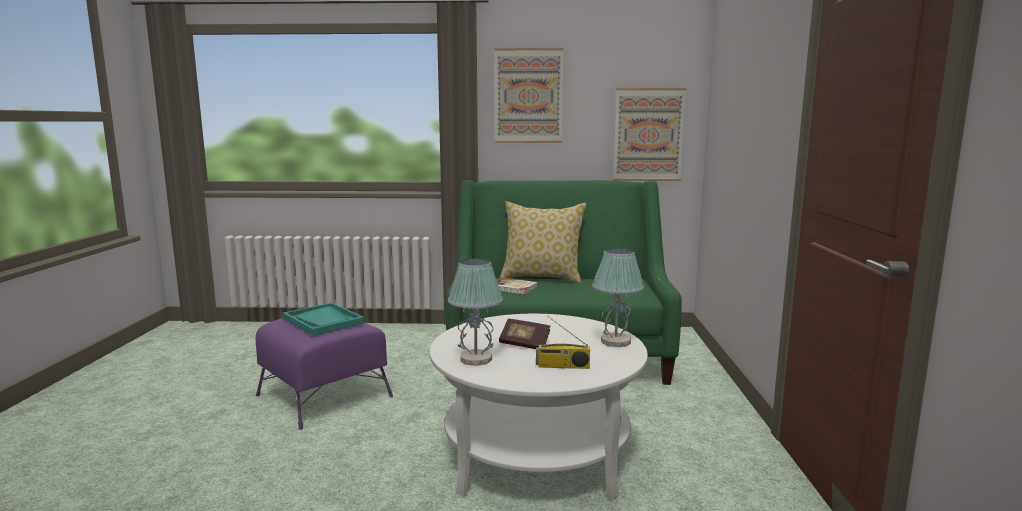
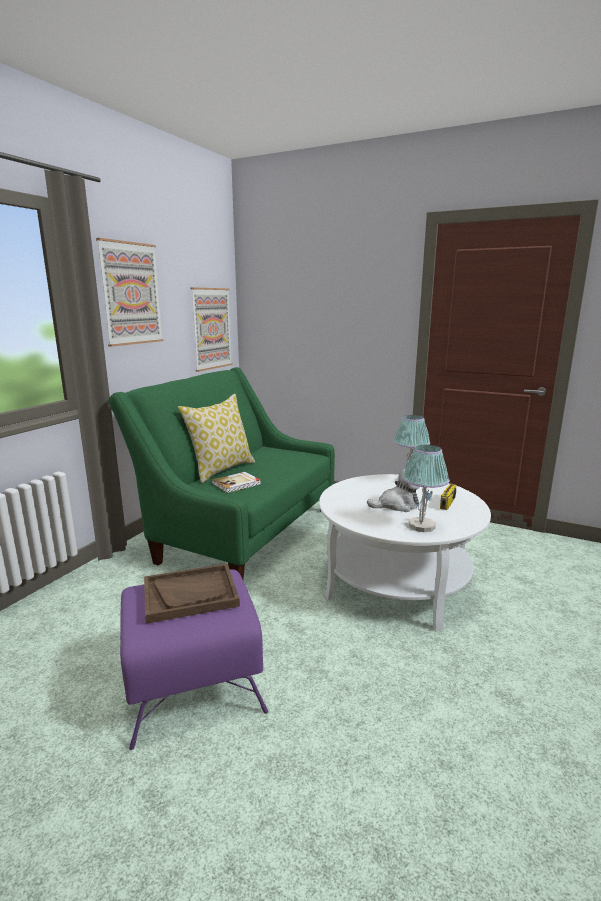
camera: 65 degrees left, 5 degrees up
(323, 321) = (190, 594): turquoise tray -> brown tray
(524, 344) = (397, 505): book -> plush toy

